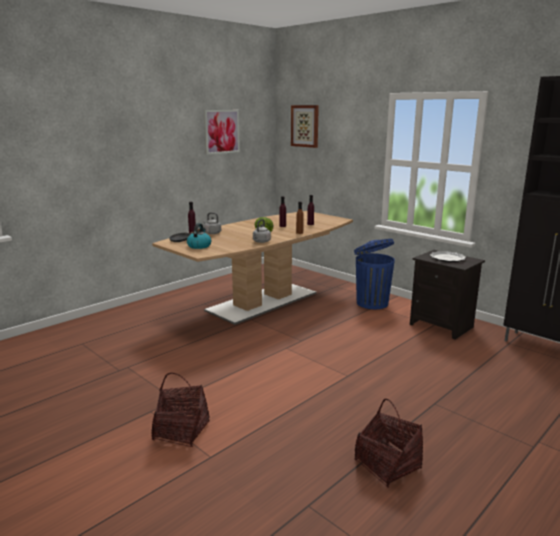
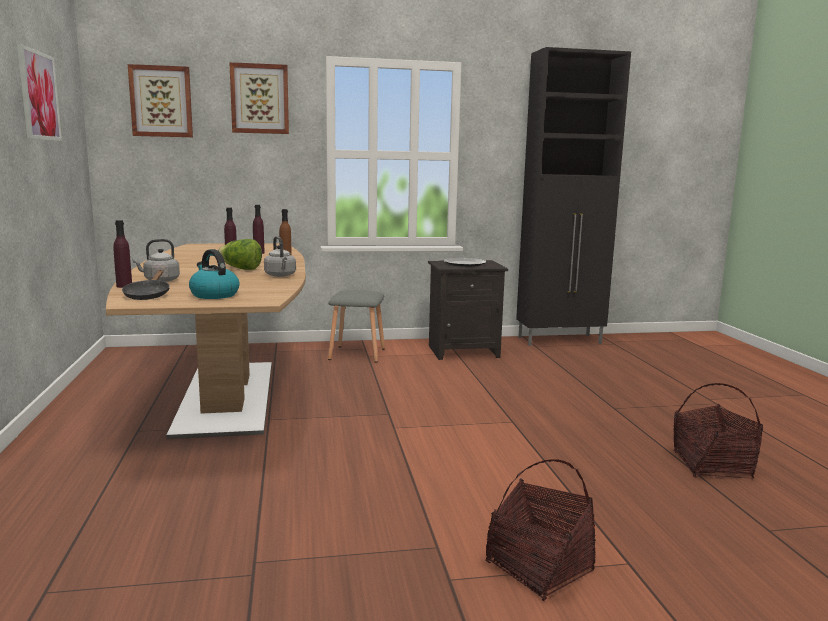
camera: 55 degrees left, 5 degrees down
(351, 124) = (260, 99): none -> picture
(371, 303) = (356, 354): blue trash can -> grey stool

